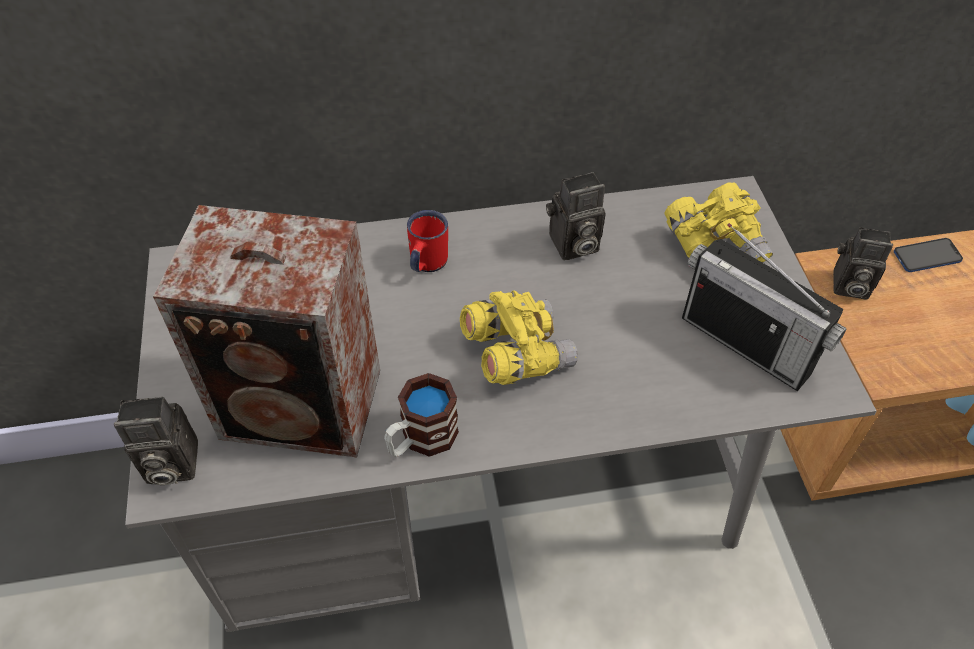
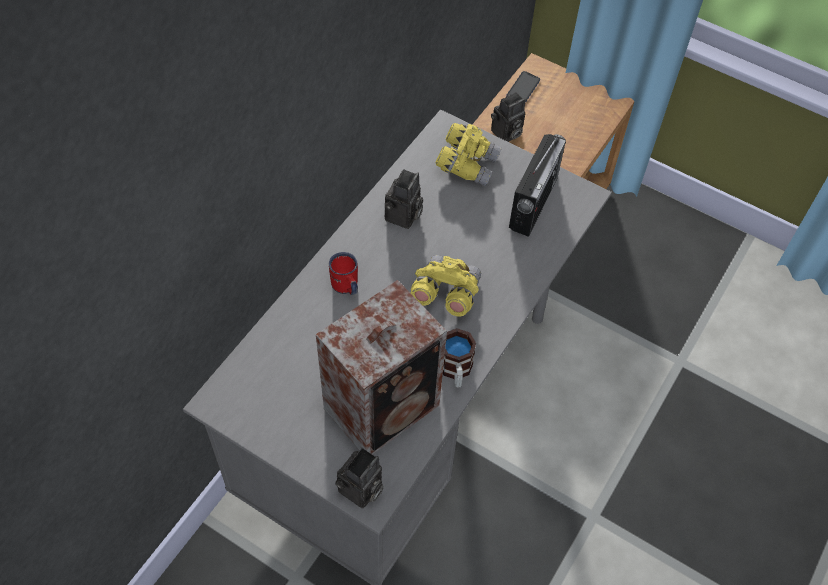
camera: 50 degrees left, 5 degrees up
(746, 343) = (533, 203): radio -> radio turned 60 degrees counterclockwise

